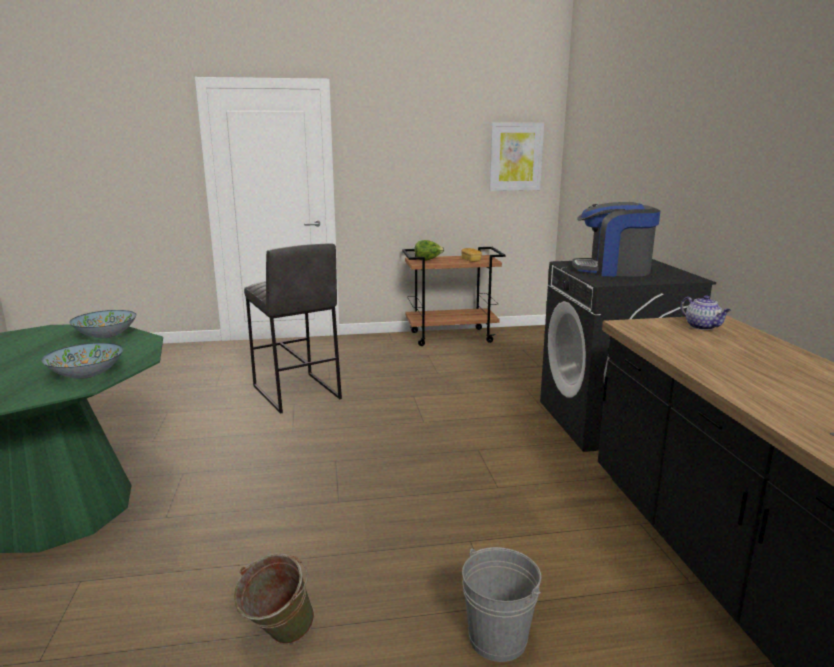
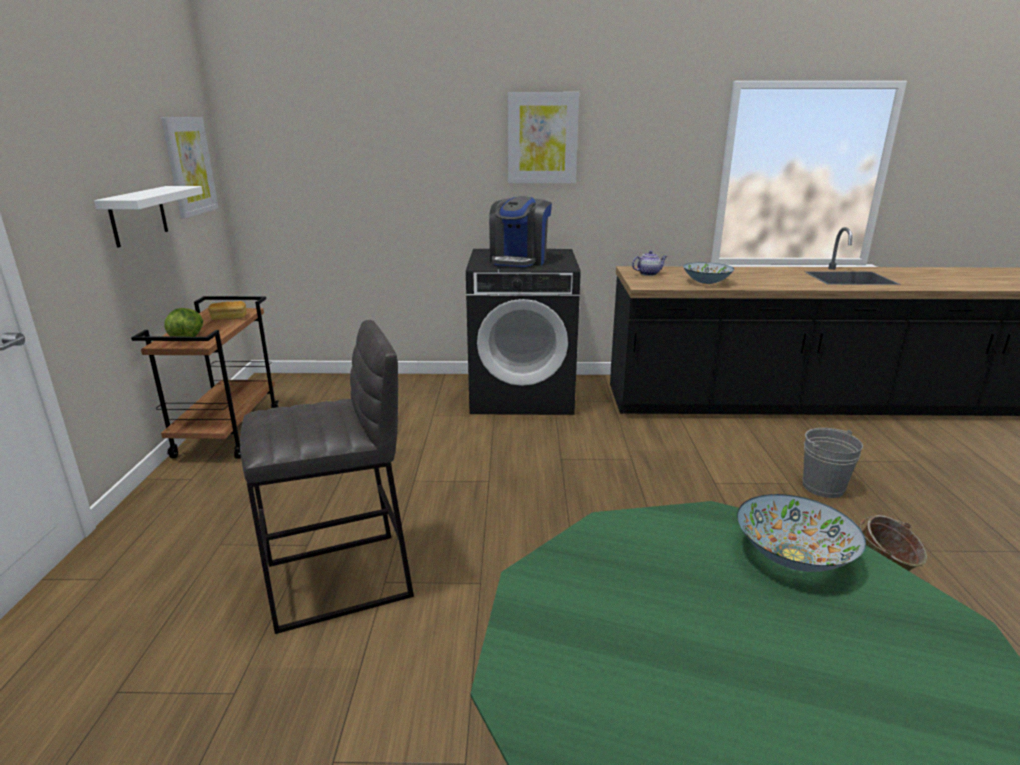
camera: 80 degrees left, 5 degrees up
(106, 336) = (584, 576): bowl -> bowl (706, 282)
(441, 182) = (138, 215): none -> white shelf
(716, 142) = (542, 138): none -> picture

